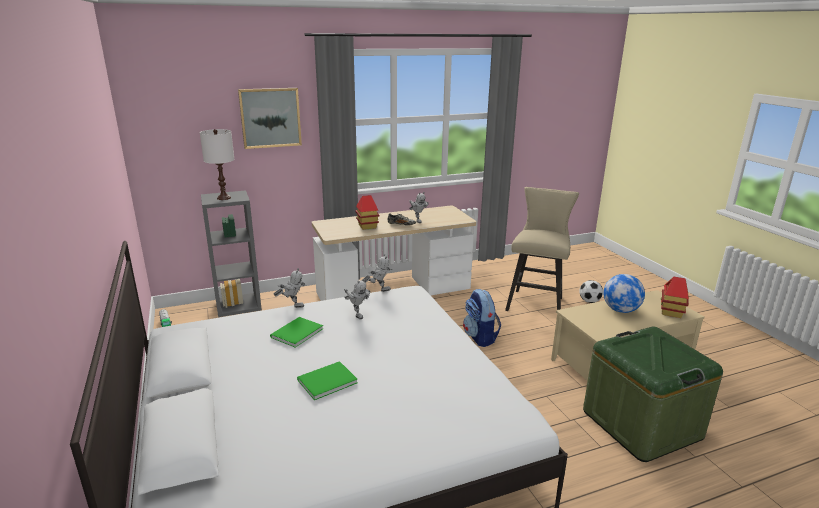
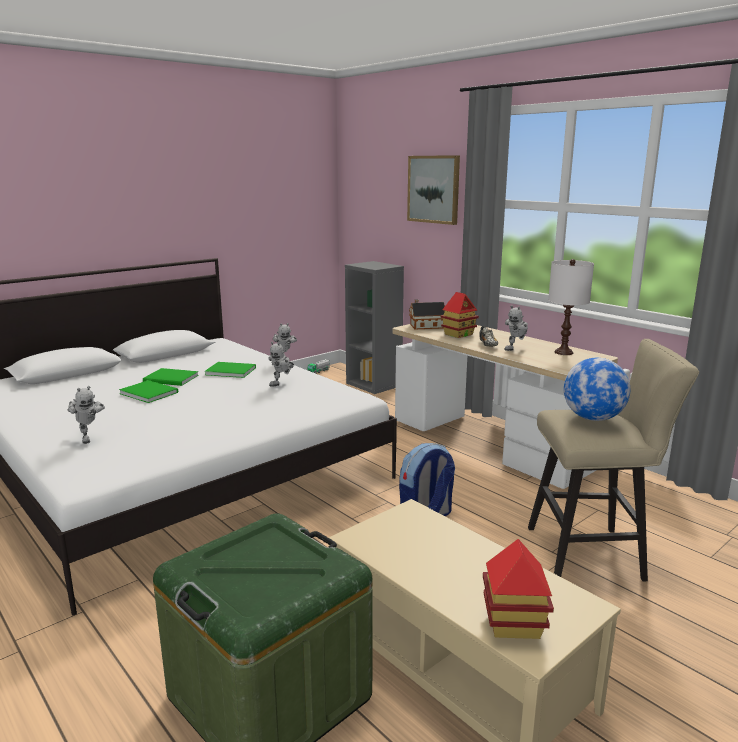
camera: 70 degrees right, 5 degrees down
(223, 198) = (370, 265): white table lamp -> white table lamp (563, 352)
(291, 367) = (171, 379): none -> green book
(333, 230) = (425, 326): none -> toy house
(378, 290) = (346, 384): toy robot -> toy robot (88, 438)
(589, 301) = (678, 618): football -> none
(620, 310) = (464, 559): globe -> globe (593, 418)

